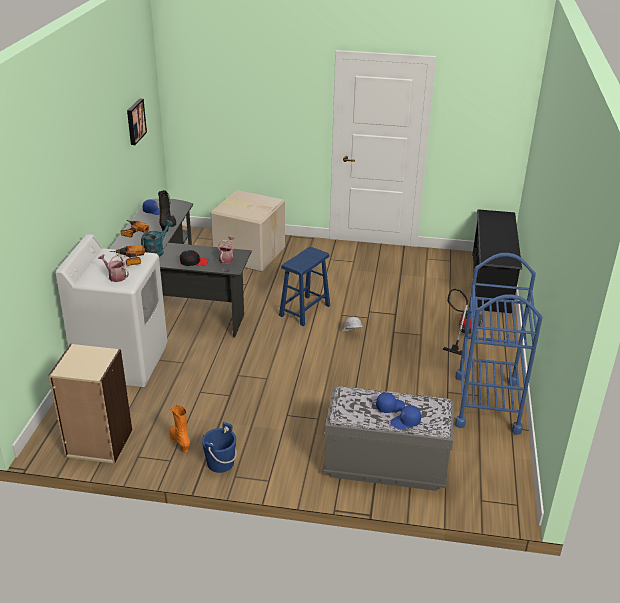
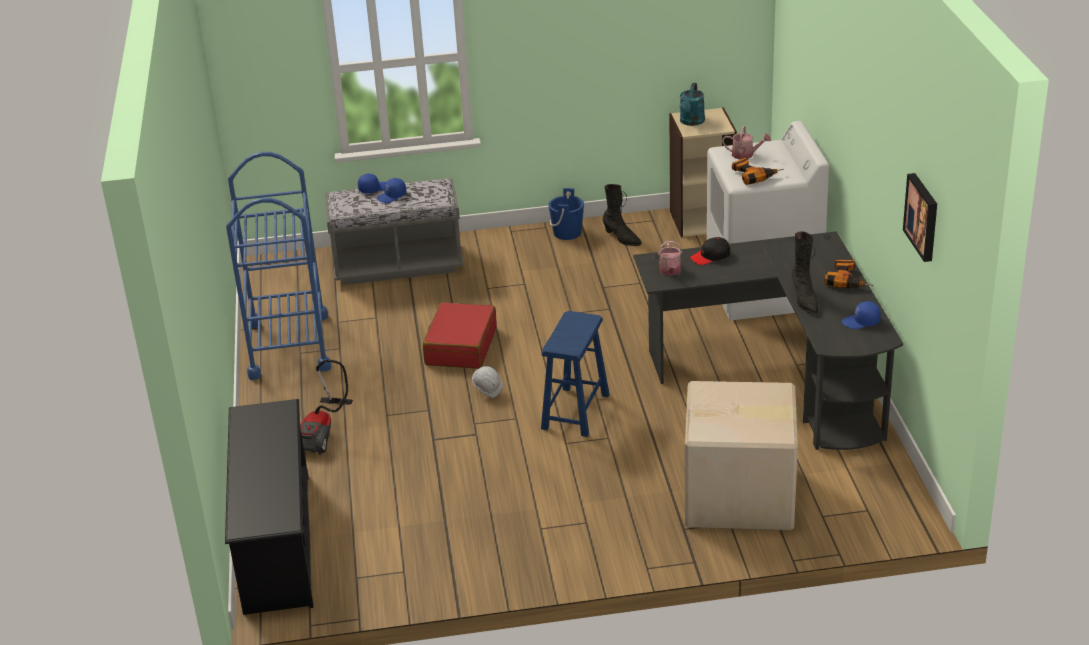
camera: 165 degrees right, 0 degrees up
(156, 251) = (777, 260): turquoise watering can -> turquoise watering can (691, 122)
(180, 442) = (622, 238): orange boot -> black boot
(358, 371) = (460, 346): none -> red suitcase

